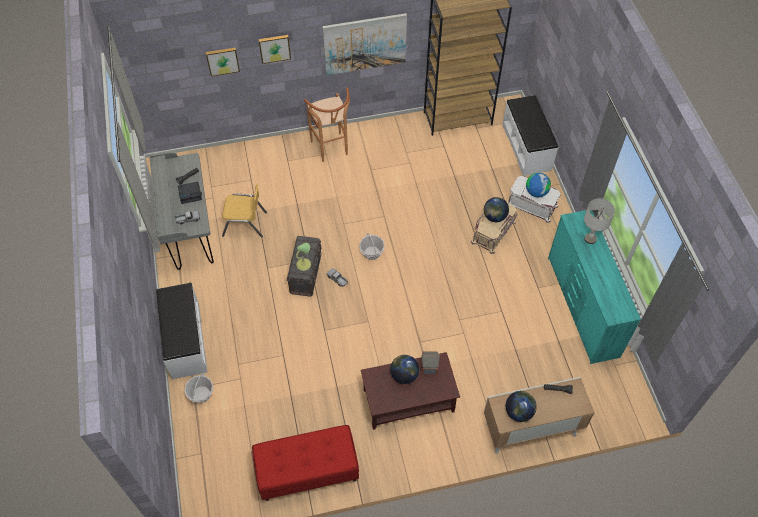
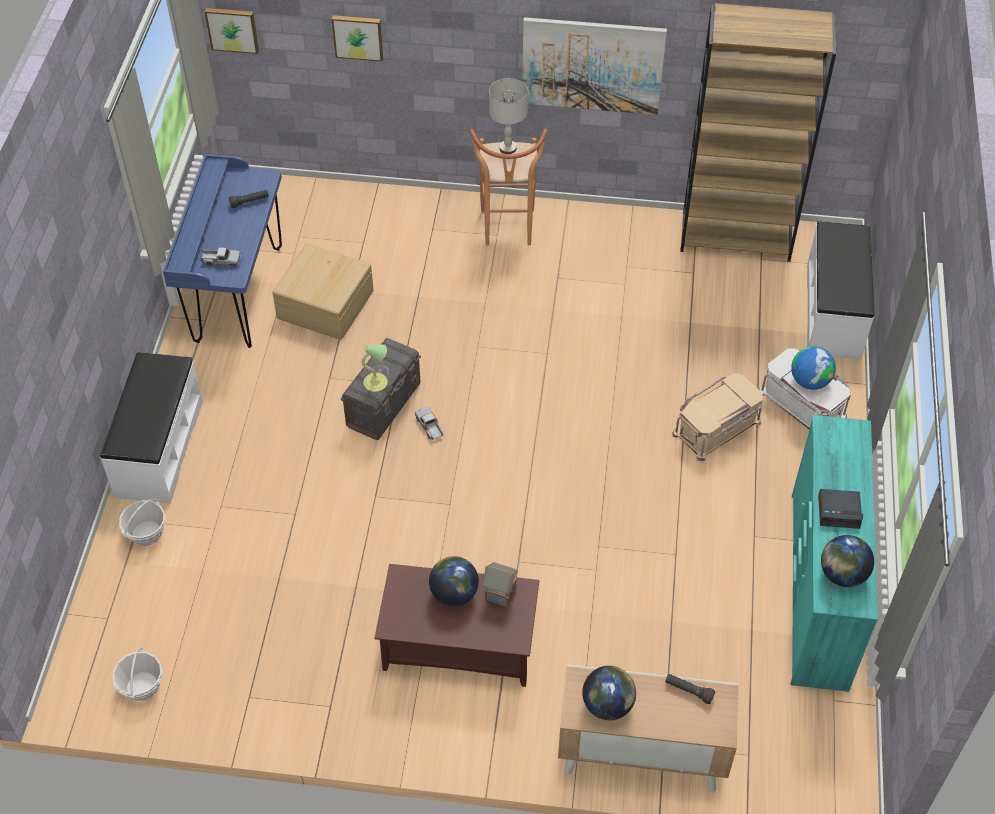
camera: 20 degrees right, 5 degrees down
(190, 194) = (242, 226): alarm clock -> alarm clock (839, 511)
(191, 232) = (238, 294): grey desk -> blue desk
(245, 224) = (325, 304): yellow chair -> beige storage box
(274, 48) = (442, 36): picture -> picture (232, 29)
(307, 472) = (252, 700): red bench -> none
(372, 253) = (502, 403): basket -> basket (142, 686)
(494, 217) = (720, 400): globe -> globe (842, 574)
(590, 239) = (846, 467): grey table lamp -> grey table lamp (507, 148)

